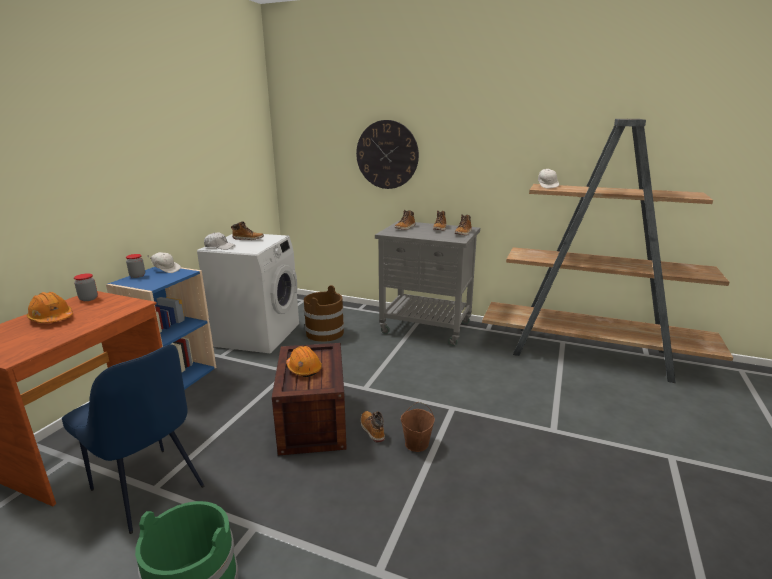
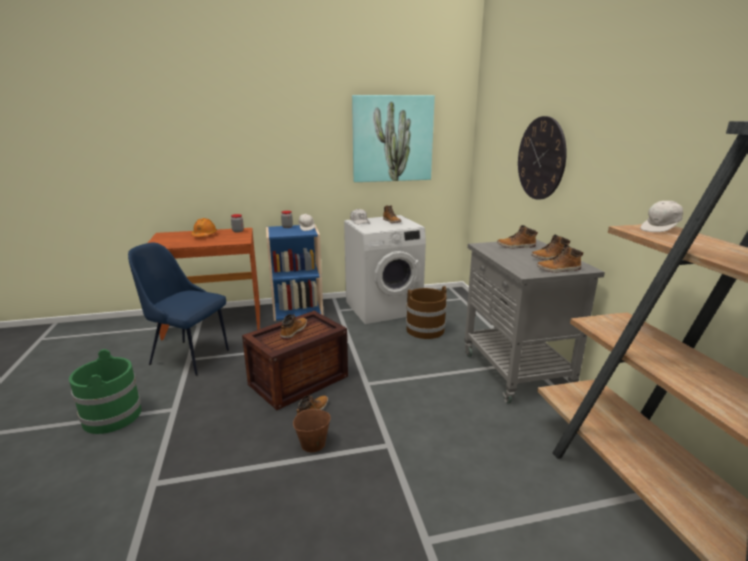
camera: 55 degrees right, 0 degrees up
(149, 488) = (188, 357): blue chair -> blue chair turned 105 degrees clockwise
(215, 149) = (392, 139): none -> picture
(304, 369) = (293, 331): orange hard hat -> boot

